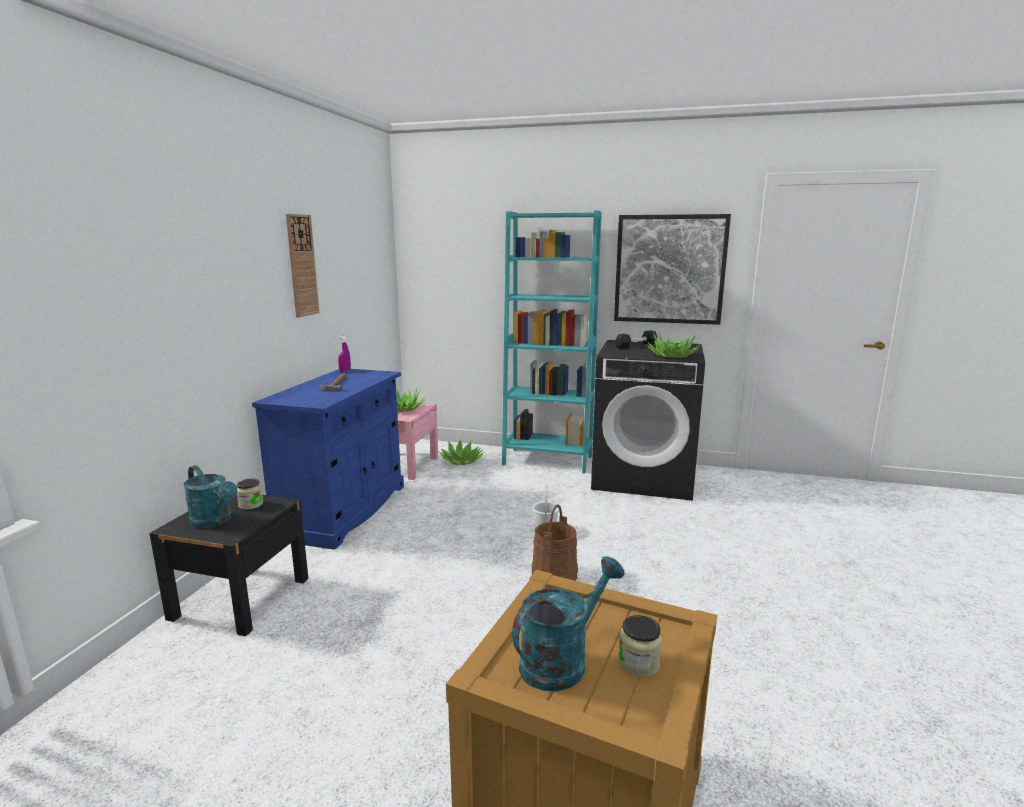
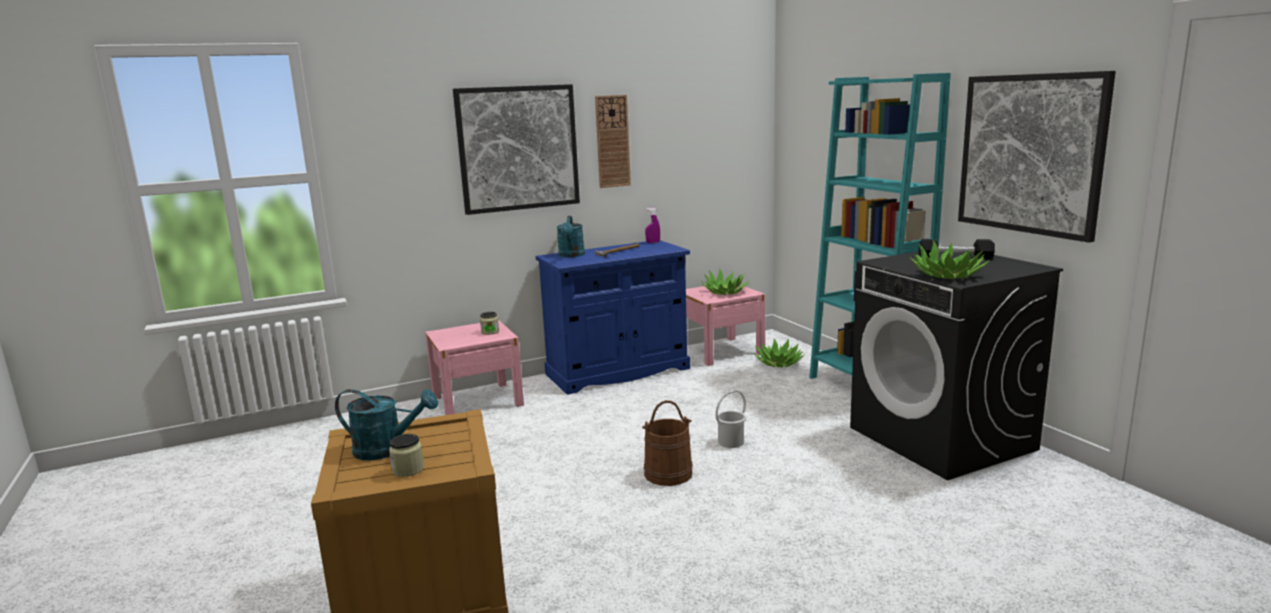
camera: 50 degrees right, 0 degrees up
(214, 521) = (457, 335): turquoise watering can -> turquoise watering can (571, 255)
(225, 272) = (518, 148): none -> picture
(241, 598) = (477, 401): black nightstand -> pink nightstand

